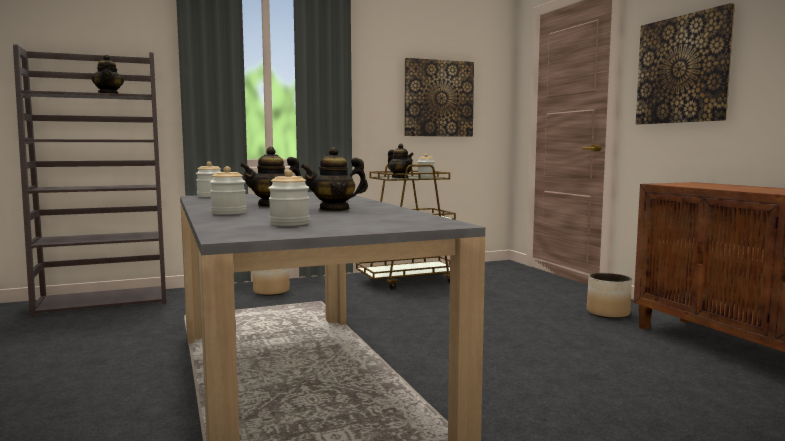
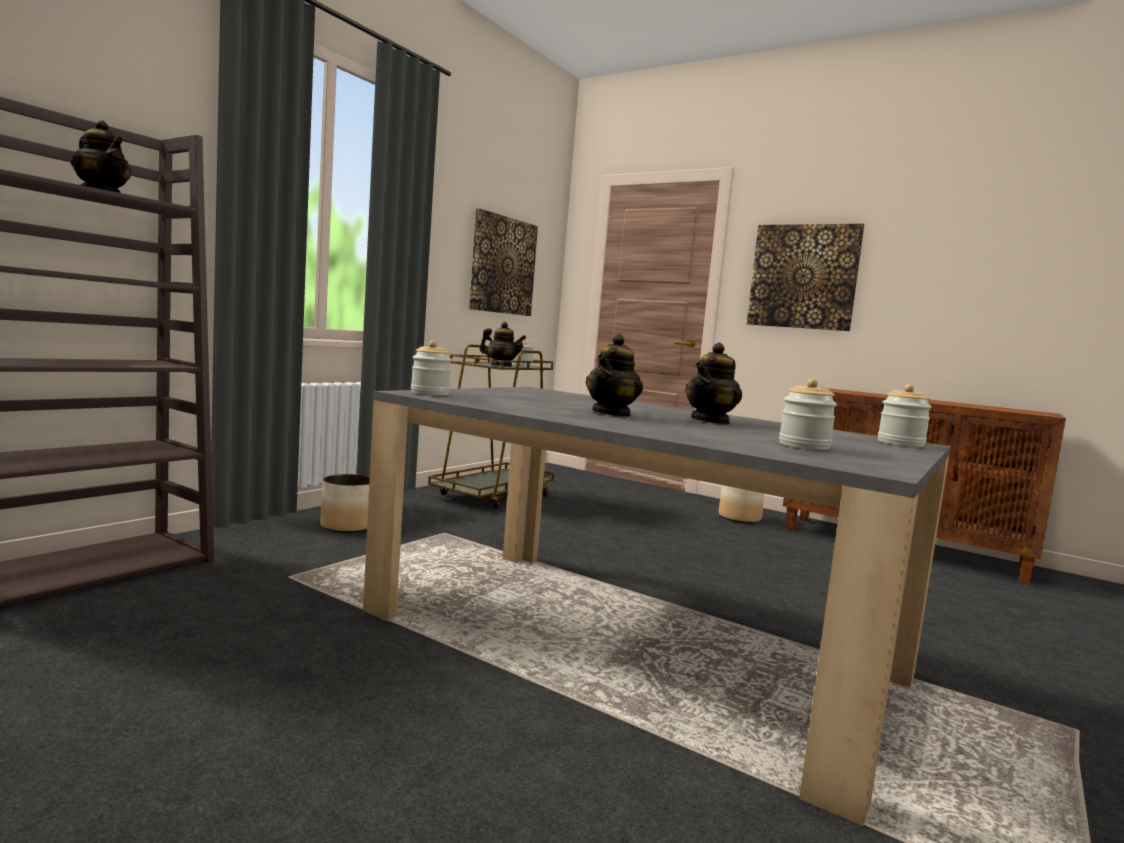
camera: 35 degrees left, 0 degrees up
(228, 213) = (642, 427): jar -> jar (900, 443)

